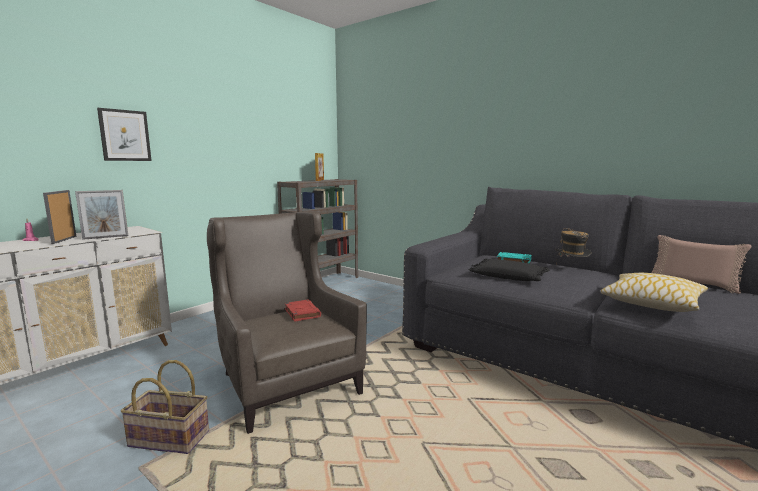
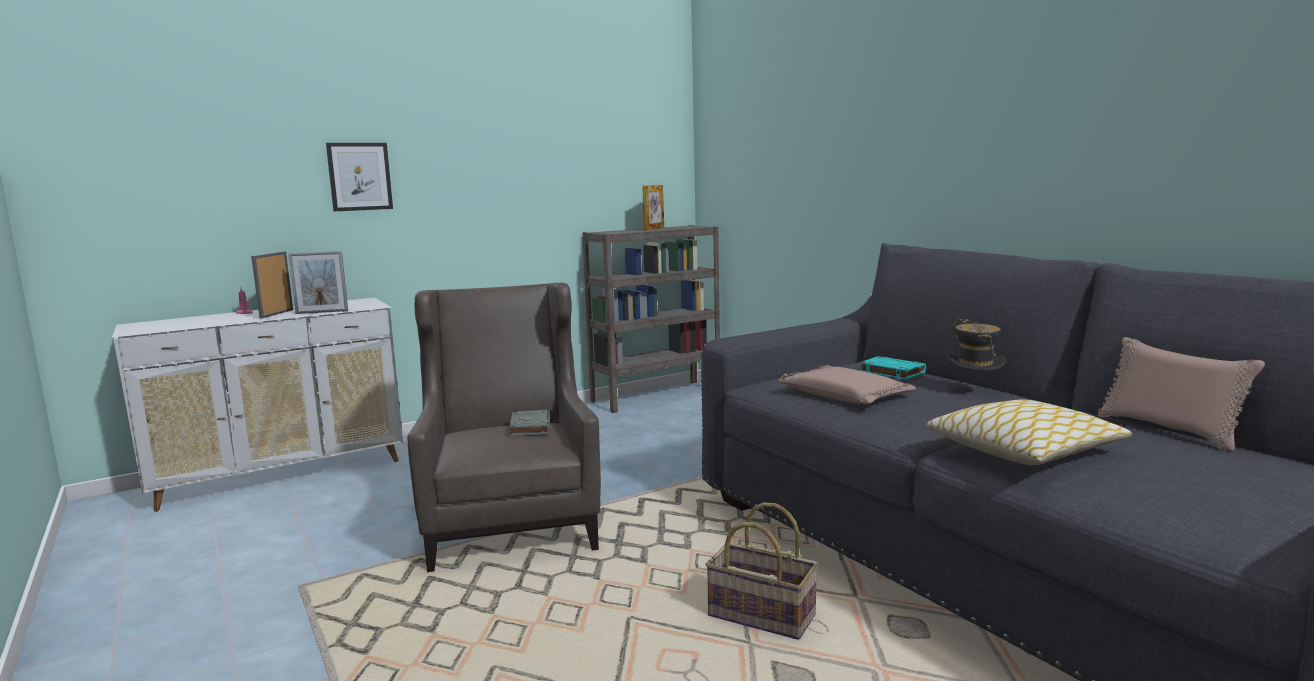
camera: 20 degrees right, 0 degrees up
(168, 439) = (341, 564): basket -> basket (760, 616)
(302, 313) = (530, 427): red book -> grey book
(508, 275) = (845, 394): black pillow -> beige pillow

